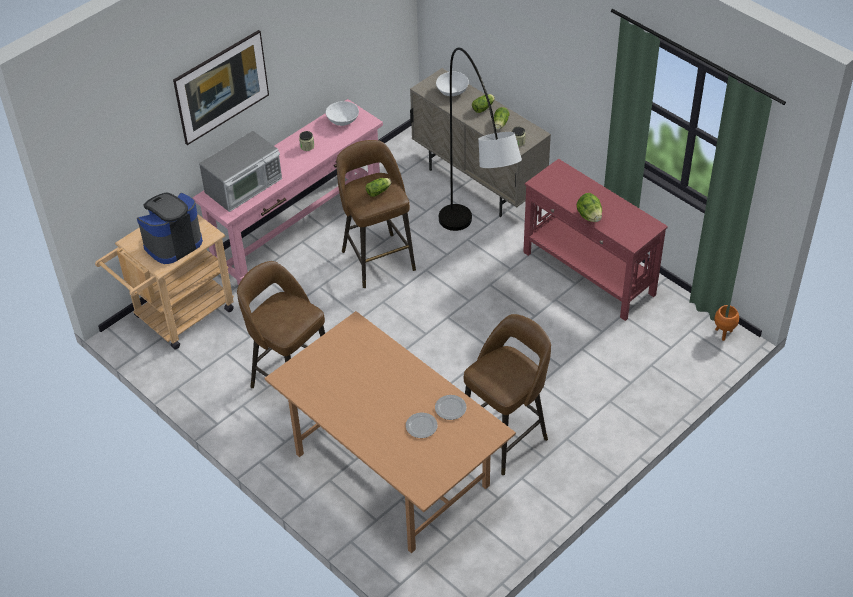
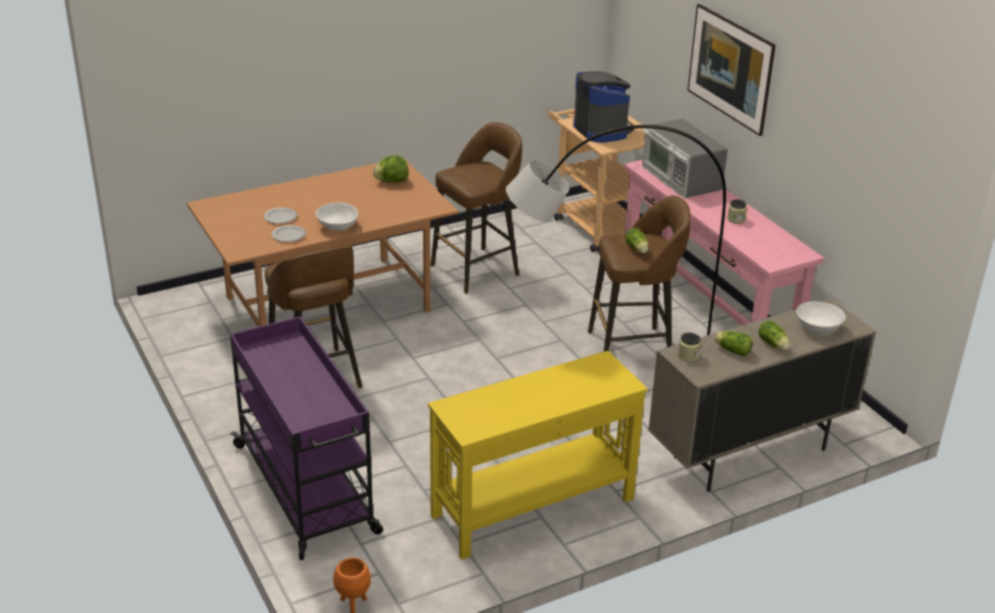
camera: 105 degrees right, 15 degrees down
(343, 120) = (778, 247): white bowl -> white bowl (337, 226)
(588, 274) = (531, 507): red console table -> yellow console table
(589, 216) = (517, 384): lettuce -> lettuce (391, 181)
(637, 394) = (306, 490): none -> purple cart

